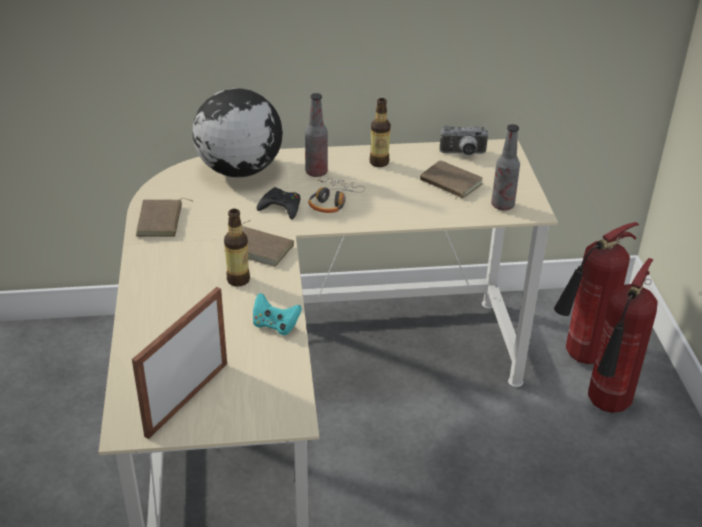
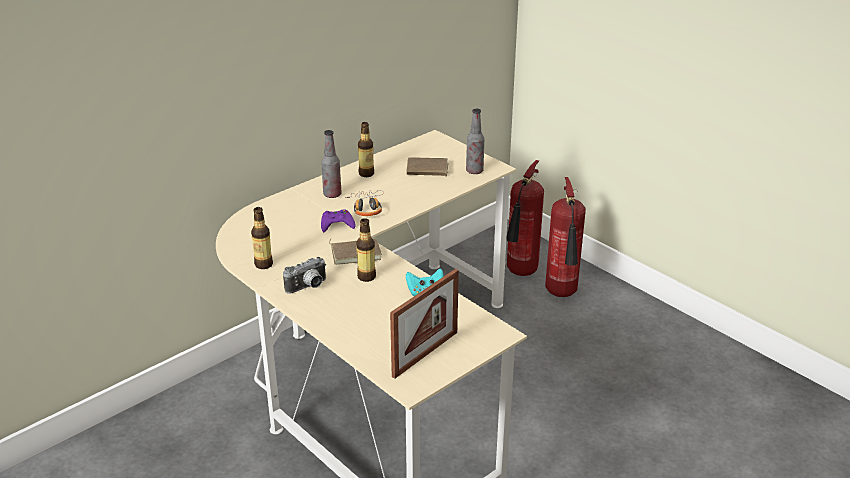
camera: 35 degrees left, 5 degrees down
(161, 221) = (264, 264): brown book -> bottle
(187, 398) = (425, 354): picture frame -> picture frame turned 135 degrees counterclockwise
(238, 170) = (275, 213): globe -> none
(281, 207) = (337, 224): black game controller -> purple game controller
(463, 154) = (414, 150): camera -> camera (308, 287)

